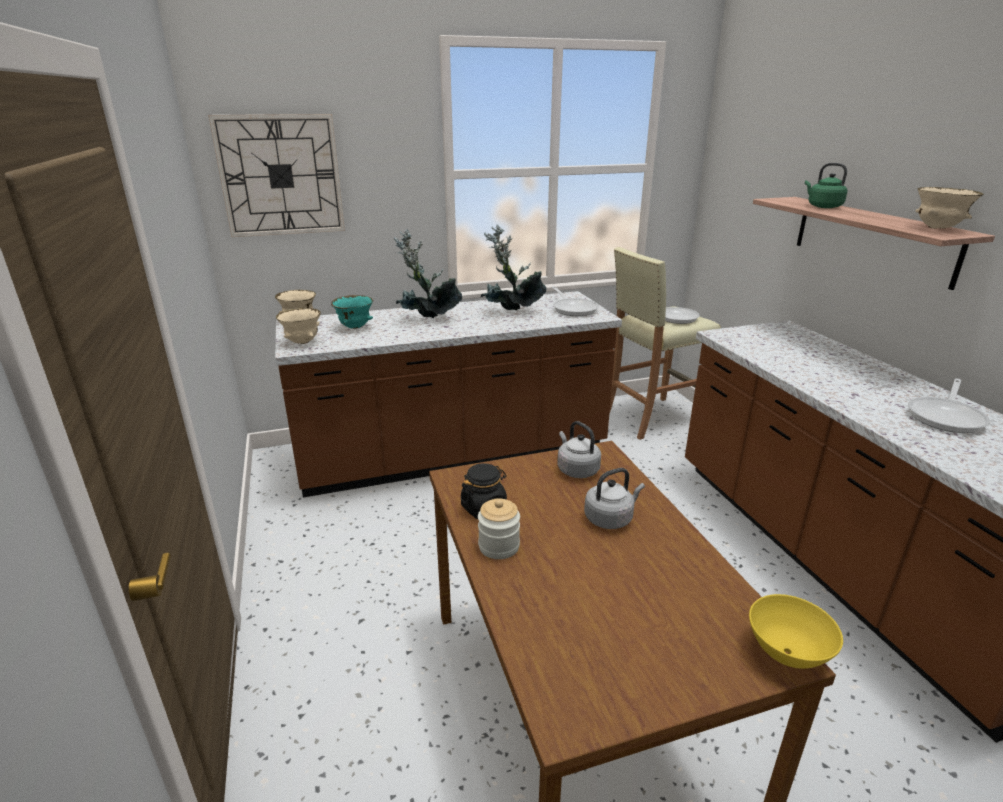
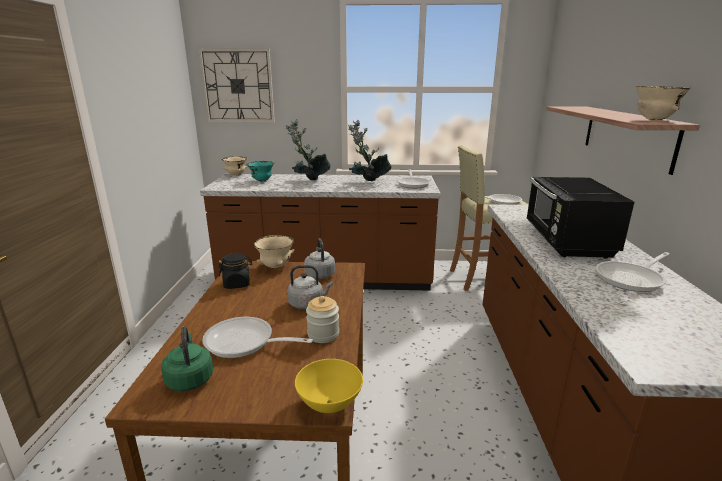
camera: 20 degrees right, 5 degrees down
(302, 342) = (223, 185): beige bowl -> beige bowl (276, 266)
(499, 546) = (220, 304): jar -> jar (323, 334)
(597, 597) = (245, 343): none -> frying pan
(822, 206) = (590, 110): green kettle -> green kettle (190, 378)
(838, 376) = (567, 242): none -> black microwave

